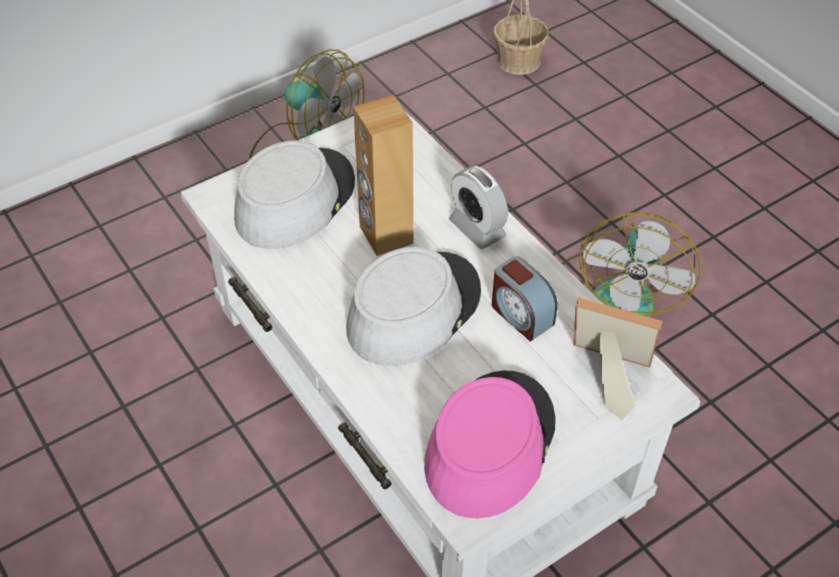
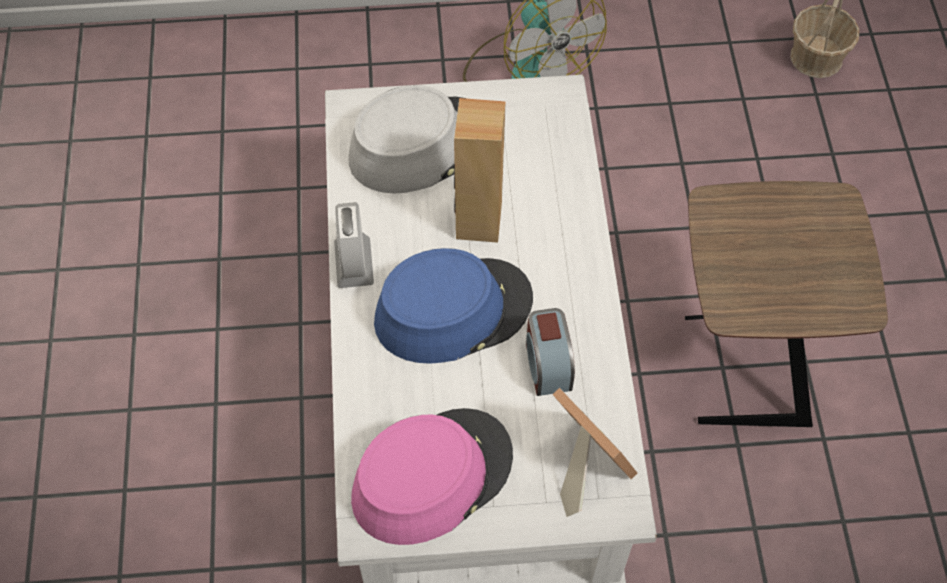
camera: 30 degrees right, 10 degrees up
(413, 309) = (453, 310): grey hat -> blue hat
(477, 228) = (568, 255): alarm clock -> alarm clock (354, 263)
(619, 293) = (741, 370): fan -> brown side table

